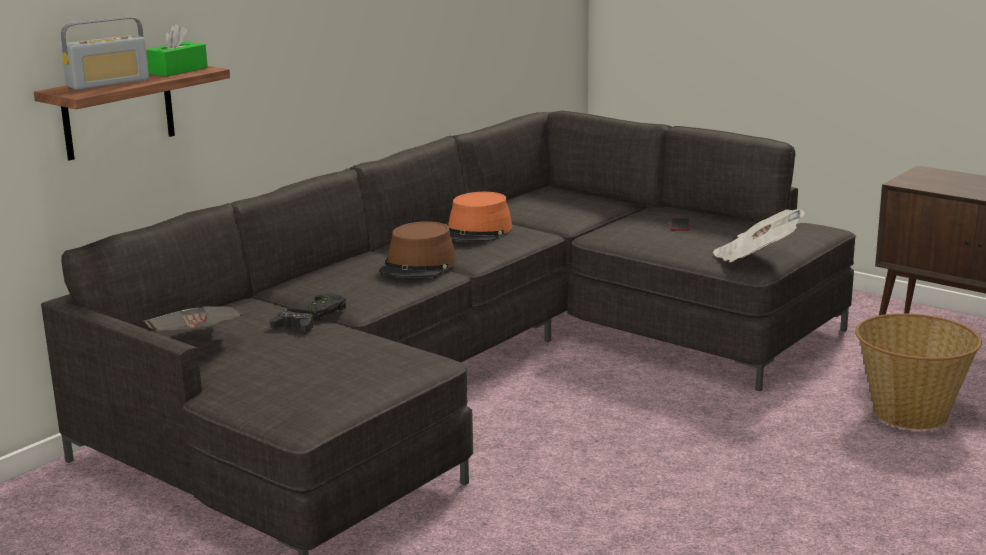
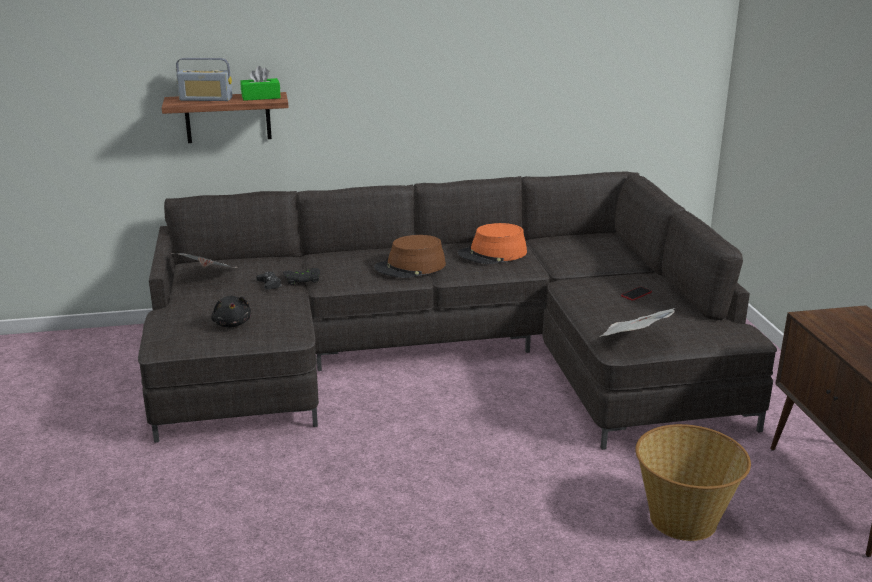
camera: 40 degrees right, 5 degrees up
(342, 374) = (232, 323): none -> black plush toy

